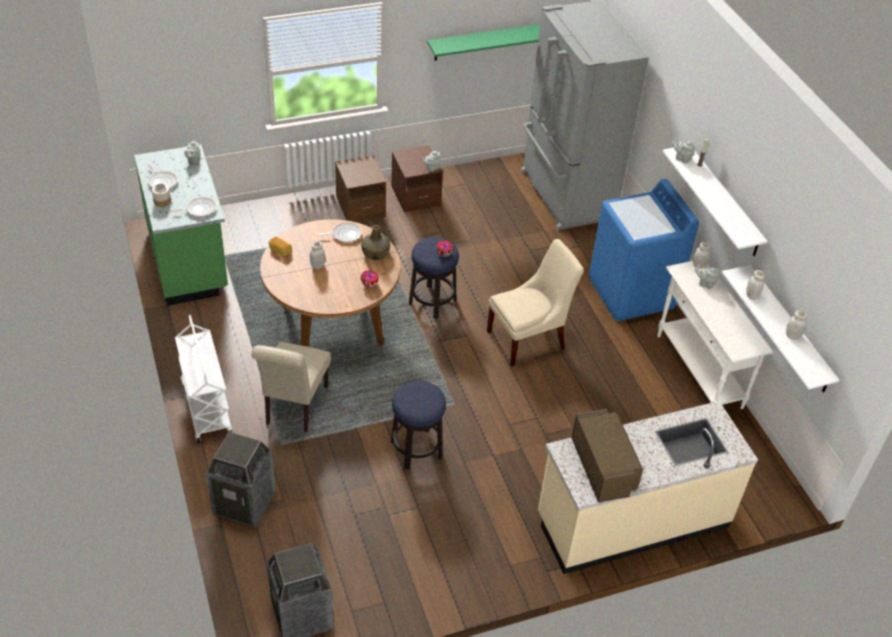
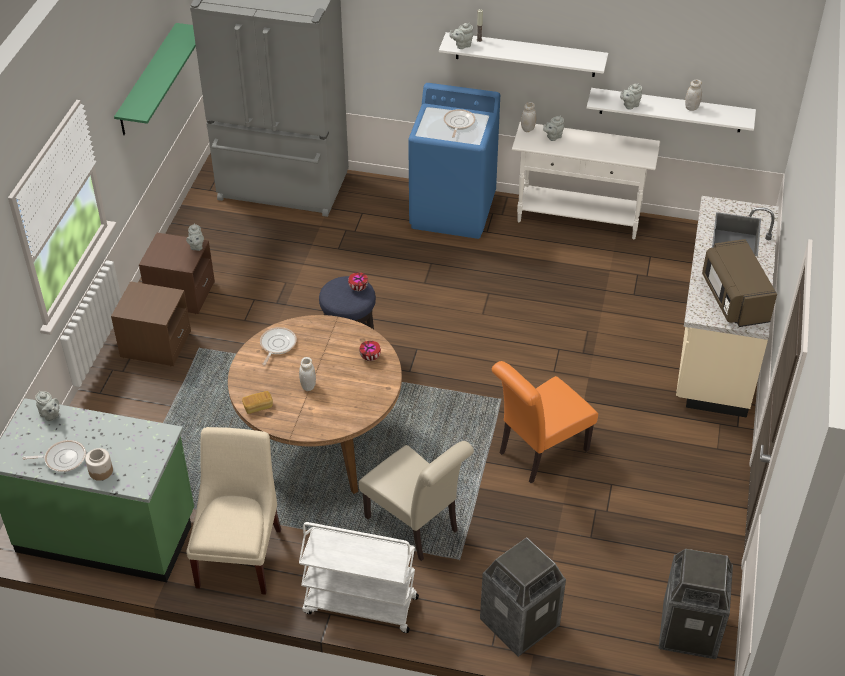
camera: 55 degrees left, 0 degrees up
(199, 209) = (146, 442): frying pan -> frying pan (458, 123)
(376, 253) = (327, 333): green bottle -> none
(416, 449) = (538, 453): stool -> orange chair
(529, 339) = (456, 307): beige chair -> beige chair (240, 553)
(603, 467) = (734, 299): brown microwave -> brown microwave turned 120 degrees counterclockwise
(751, 296) = (630, 105): white jar -> grey teapot

